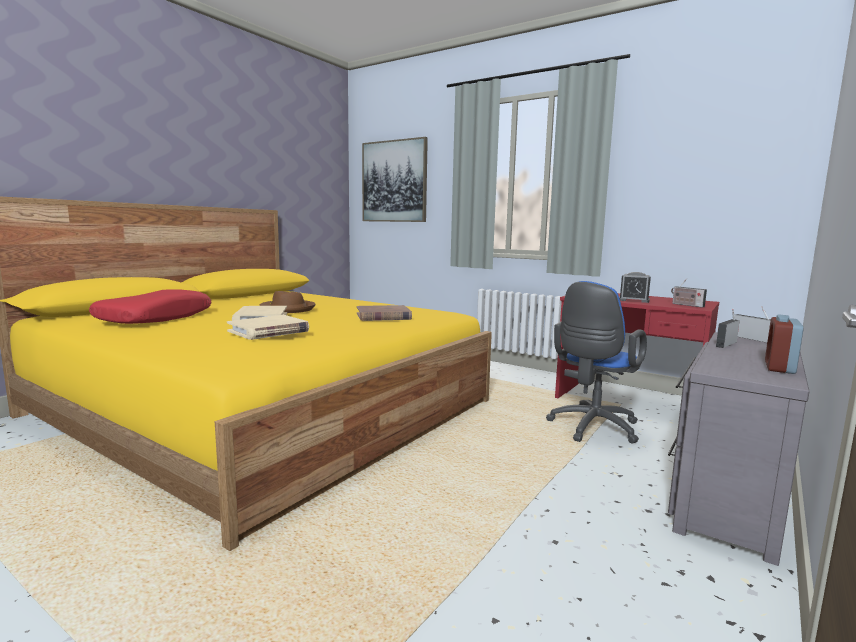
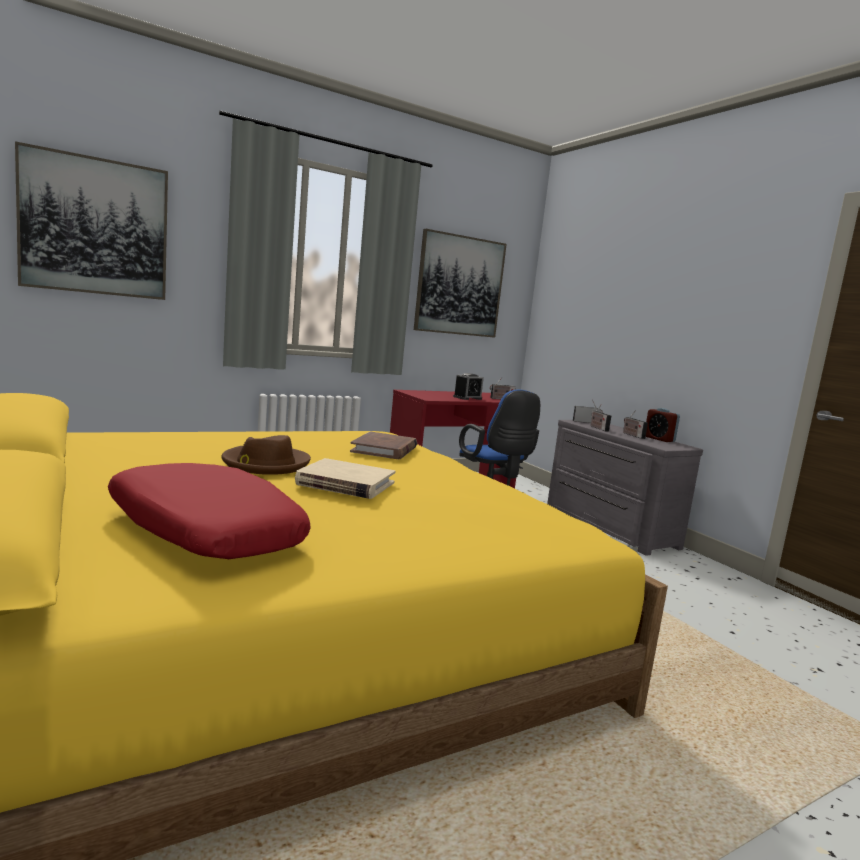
camera: 65 degrees left, 0 degrees up
(268, 331) = (461, 494): beige book -> none
(686, 176) = (459, 285): none -> picture
(745, 356) = (632, 435): none -> radio

